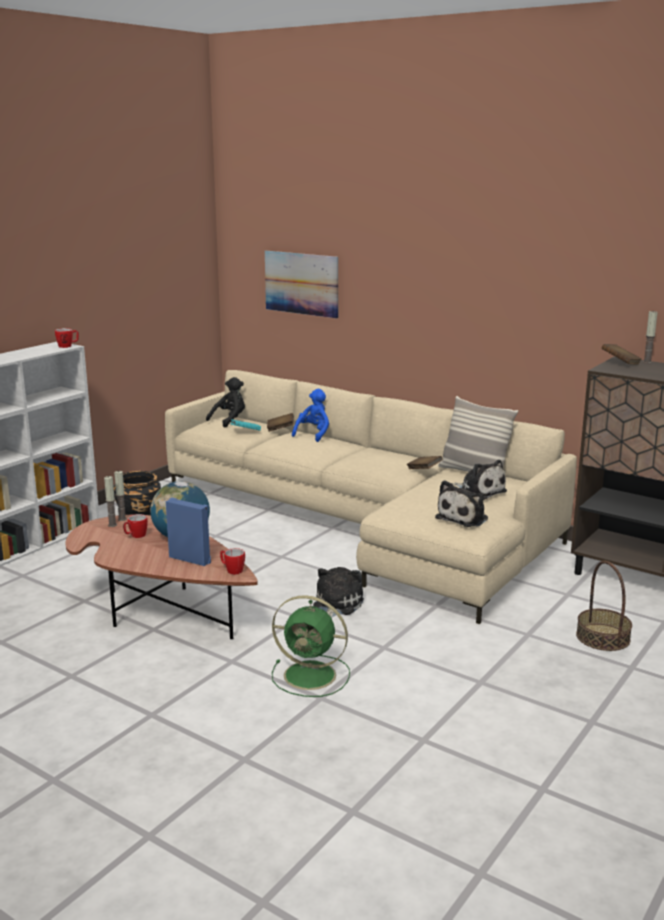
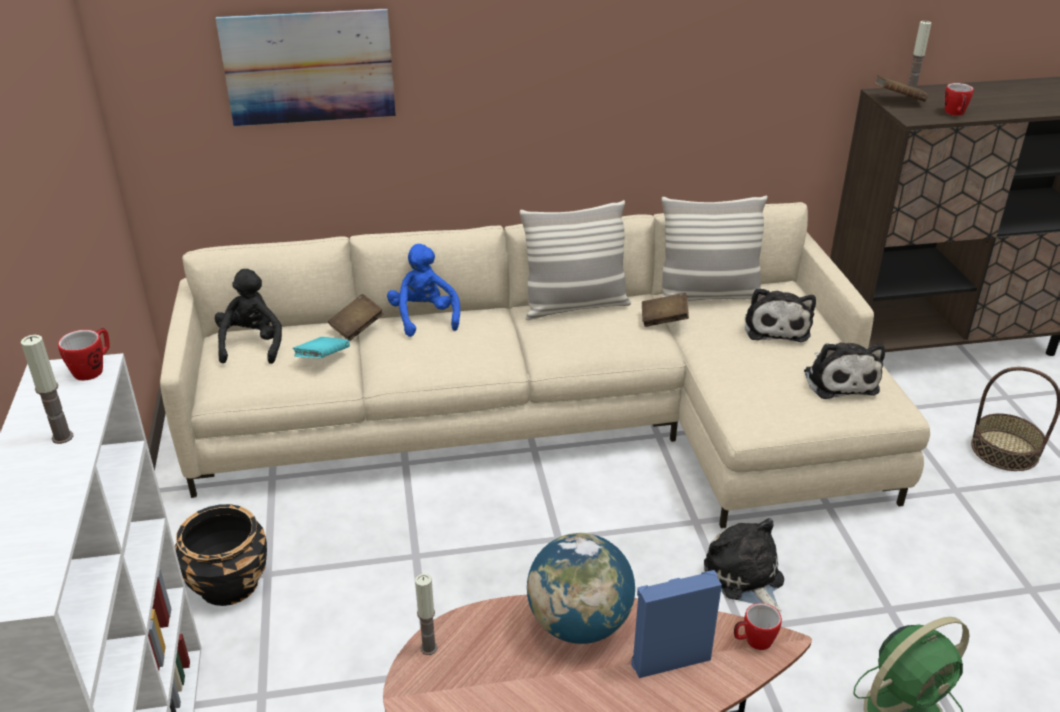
camera: 45 degrees left, 15 degrees up
(112, 525) = (438, 672): candle -> candle (62, 437)
(135, 536) = (515, 670): mug -> mug (955, 114)
(393, 453) = (575, 306): none -> pillow
(479, 491) = (776, 327): plush toy -> plush toy turned 90 degrees clockwise

